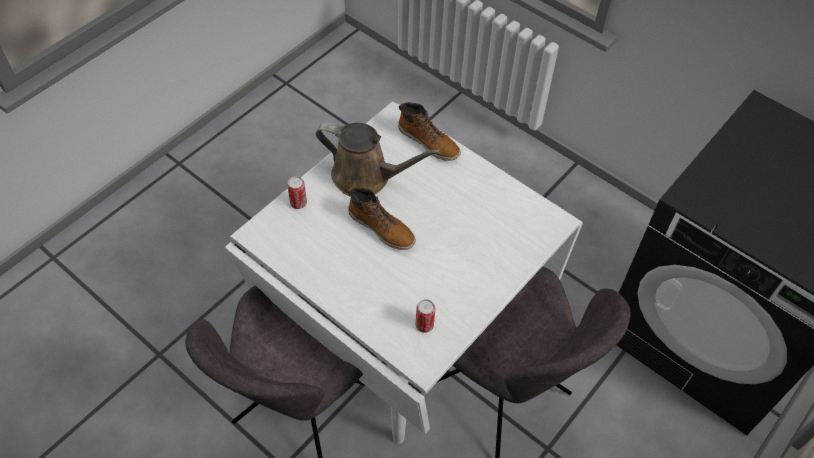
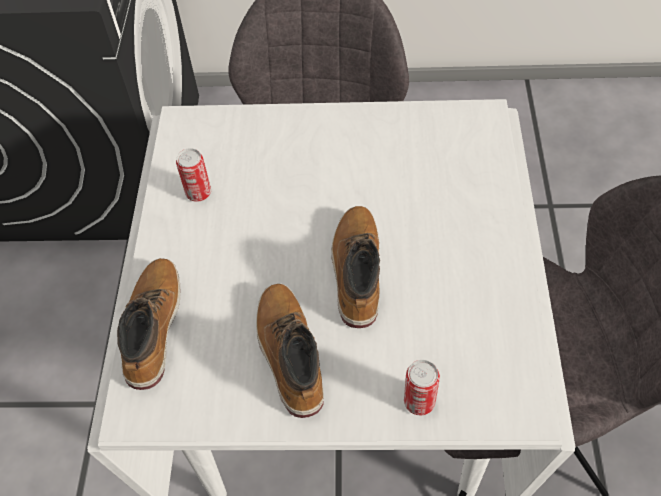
camera: 125 degrees left, 0 degrees up
(366, 177) = (289, 354): brown watering can -> boot
(424, 325) = (439, 143): can -> can (198, 193)

